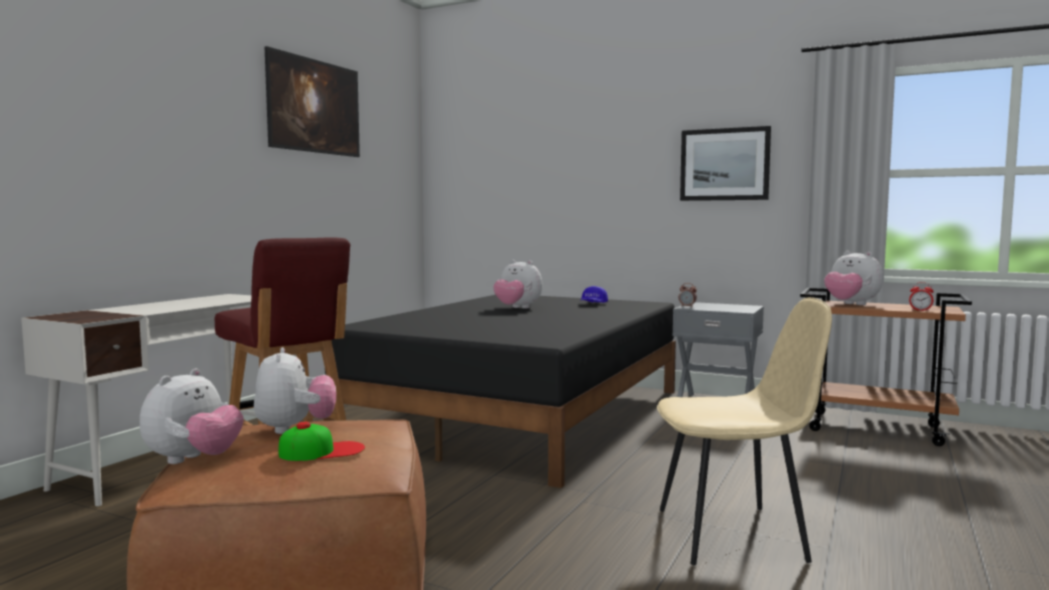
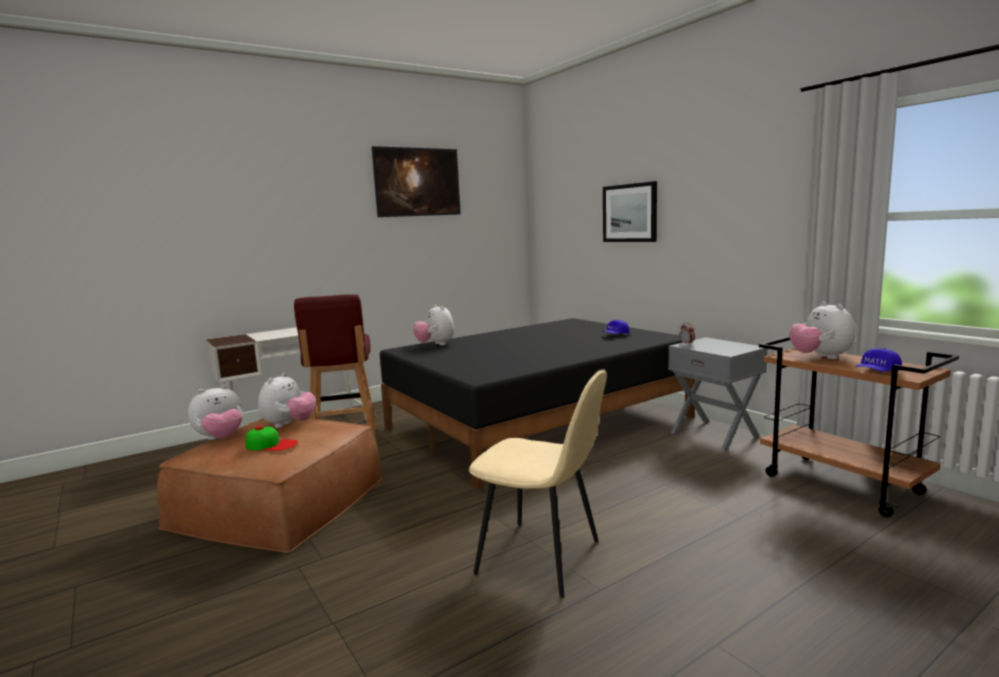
camera: 30 degrees right, 5 degrees up
(517, 308) = (544, 337): plush toy -> plush toy (435, 345)
(724, 164) = (738, 208): picture -> picture (629, 213)
(920, 310) = (877, 372): alarm clock -> blue cap

